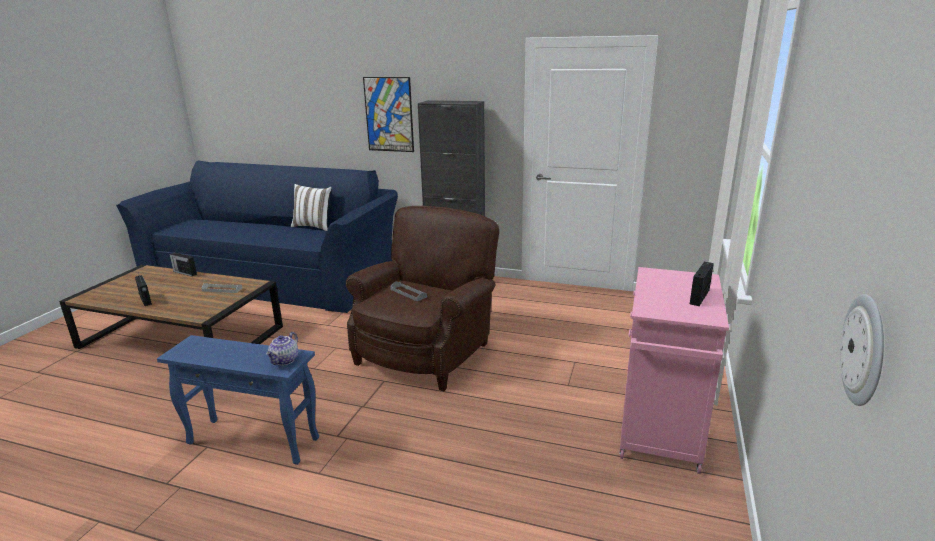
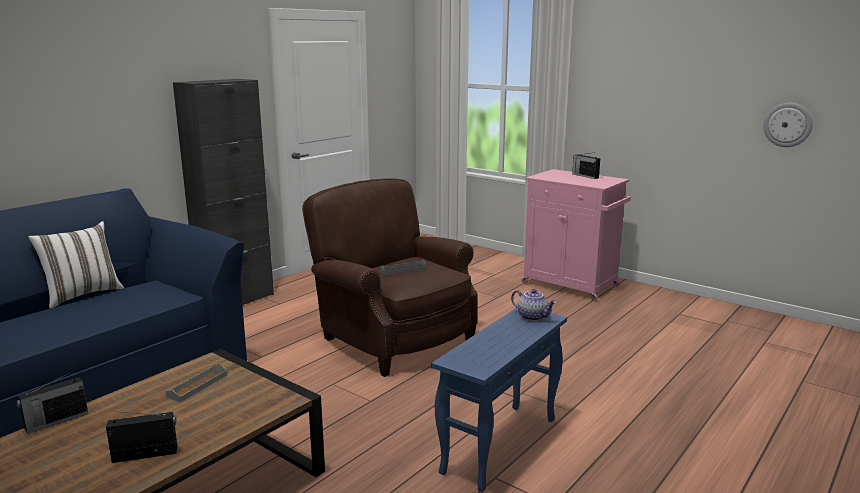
camera: 70 degrees left, 5 degrees down
(389, 114) = (115, 107): picture -> none

